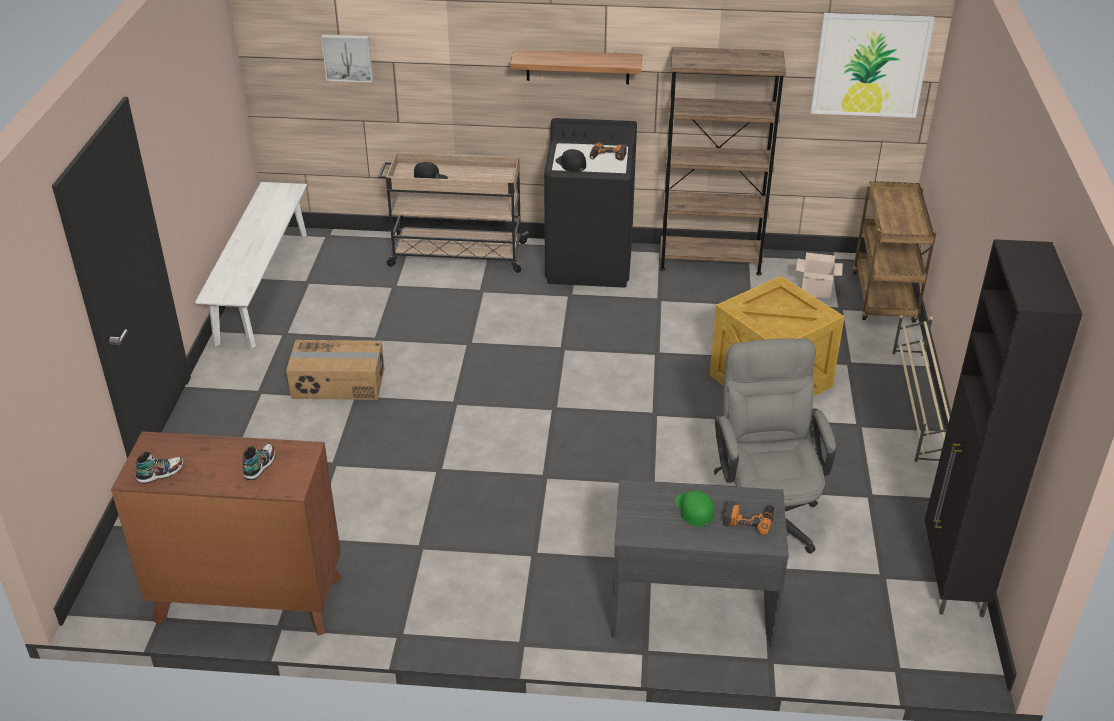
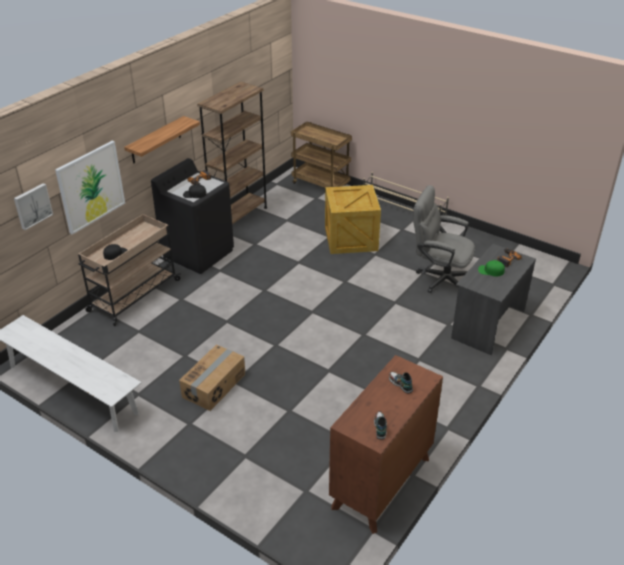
camera: 60 degrees left, 0 degrees up
(816, 290) = (295, 198): cardboard box -> none
(870, 65) = (270, 72): picture -> picture (91, 186)
(952, 578) = (511, 249): black cabinet -> none

